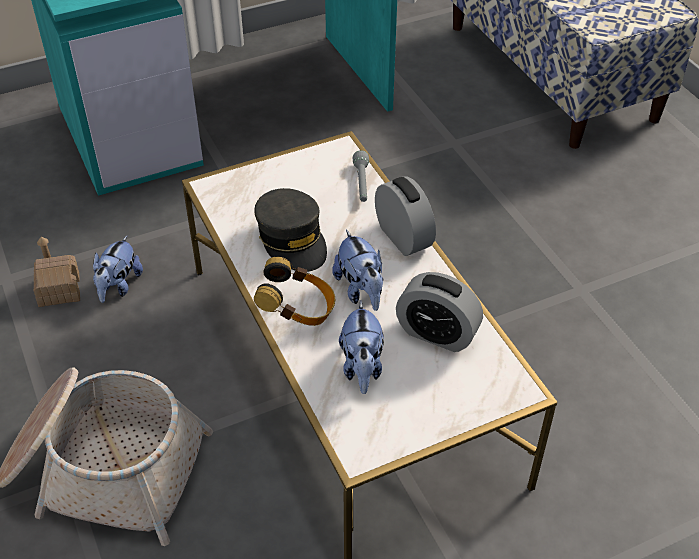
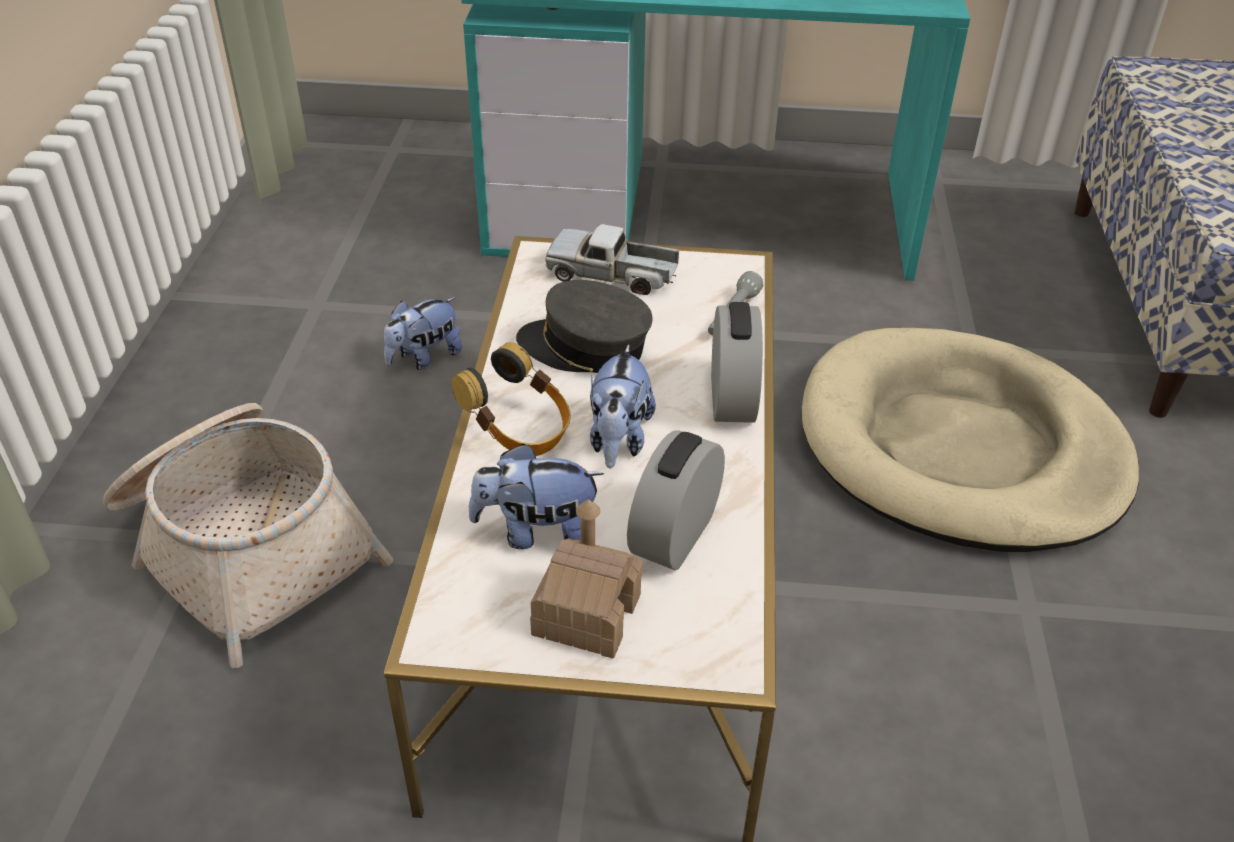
camera: 30 degrees right, 5 degrees down
(59, 289) = (360, 336): toy house -> toy house (587, 614)
(268, 184) = (612, 275): none -> toy truck
(292, 240) = (585, 347): grey cap -> grey cap turned 105 degrees clockwise
(362, 367) = (537, 533): plush toy -> plush toy turned 60 degrees clockwise
(437, 333) = (675, 535): alarm clock -> alarm clock turned 60 degrees clockwise
(488, 210) = (960, 448): none -> beige dog bed

